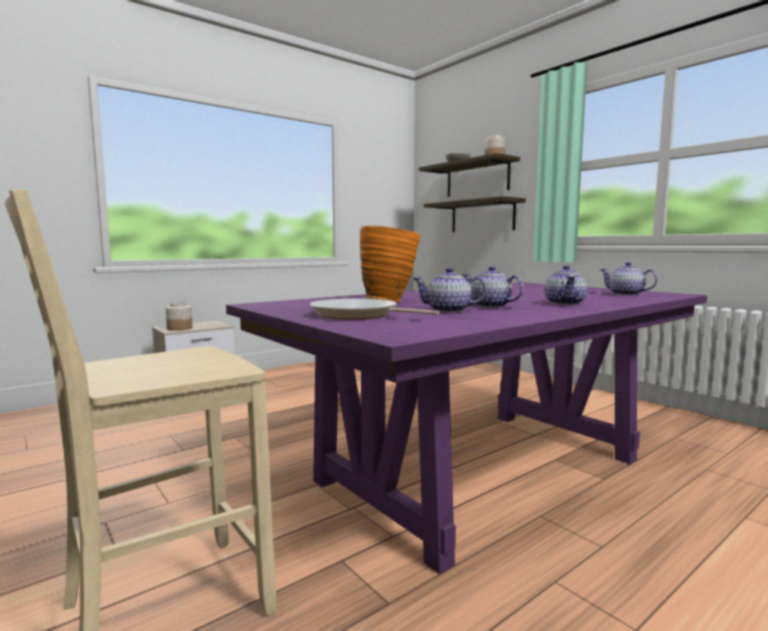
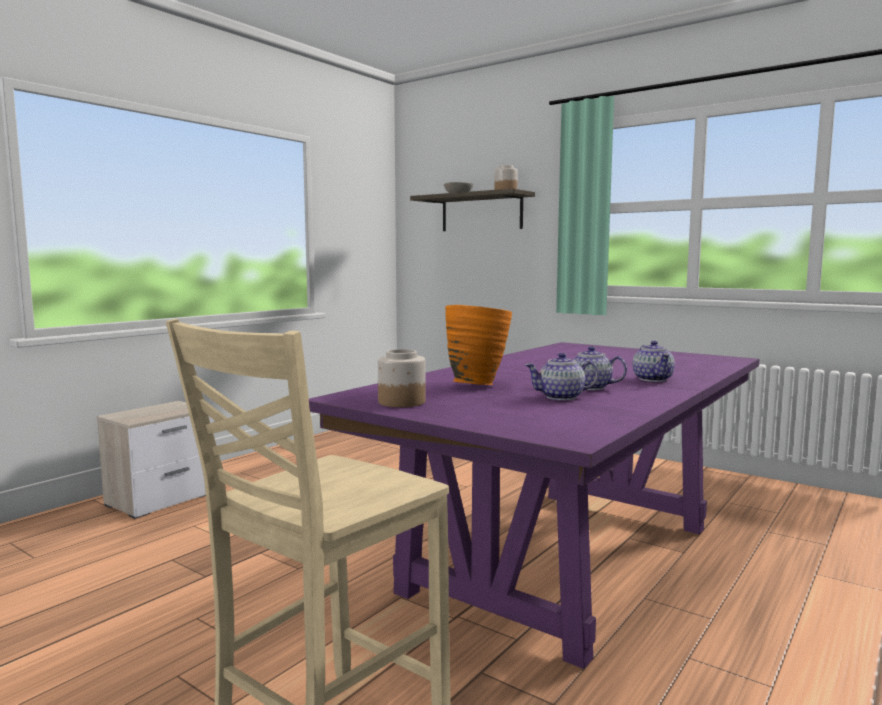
camera: 15 degrees left, 0 degrees up
(179, 328) = (141, 416): jar -> jar (401, 402)
(358, 315) = (485, 410): frying pan -> none
(482, 216) = (489, 257): shelf -> none
(626, 294) = (689, 361): teapot -> none

